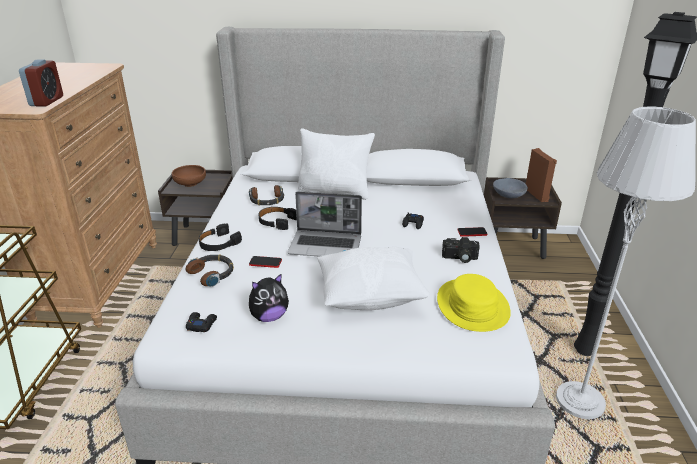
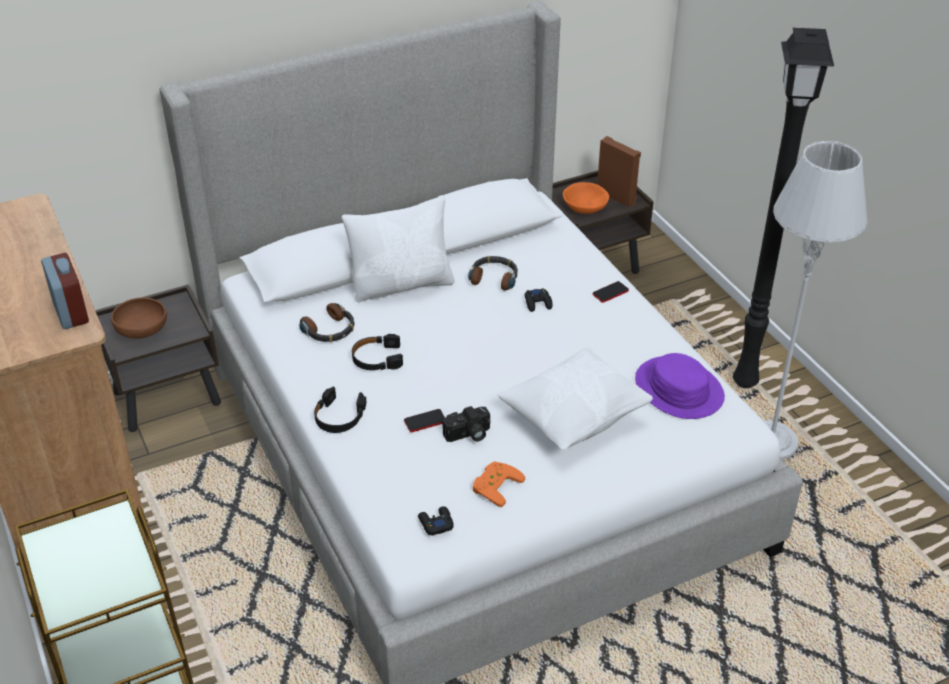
camera: 30 degrees left, 10 degrees up
(212, 274) = (378, 460): headphones -> headphones (494, 277)
(269, 317) = (494, 485): plush toy -> orange game controller
(326, 245) = (470, 371): laptop -> none
(459, 258) = (624, 334): camera -> camera (468, 435)
(472, 306) = (678, 389): yellow hat -> purple hat
(508, 195) = (584, 207): grey bowl -> orange bowl

